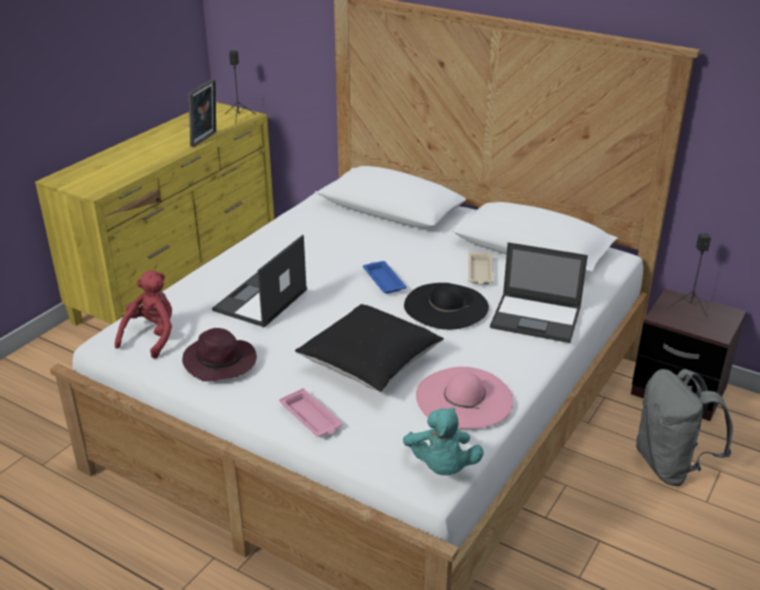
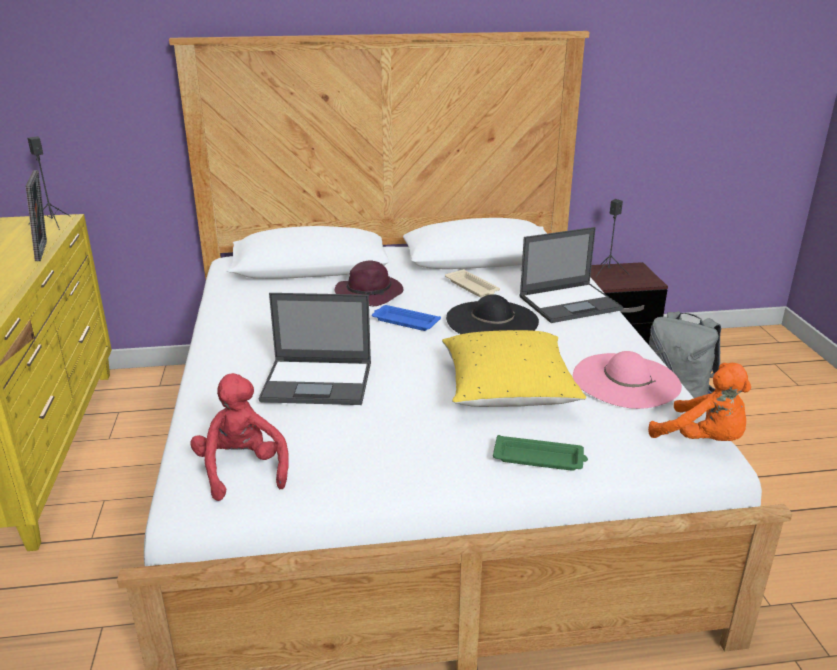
camera: 40 degrees left, 5 degrees down
(221, 362) = (370, 455): purple hat -> purple hat (370, 293)
(260, 301) = (319, 382): laptop -> laptop turned 75 degrees counterclockwise
(311, 418) = (540, 459): pink tray -> green tray
(370, 364) = (508, 391): black pillow -> yellow pillow
(441, 467) = (703, 440): turquoise plush toy -> orange plush toy

